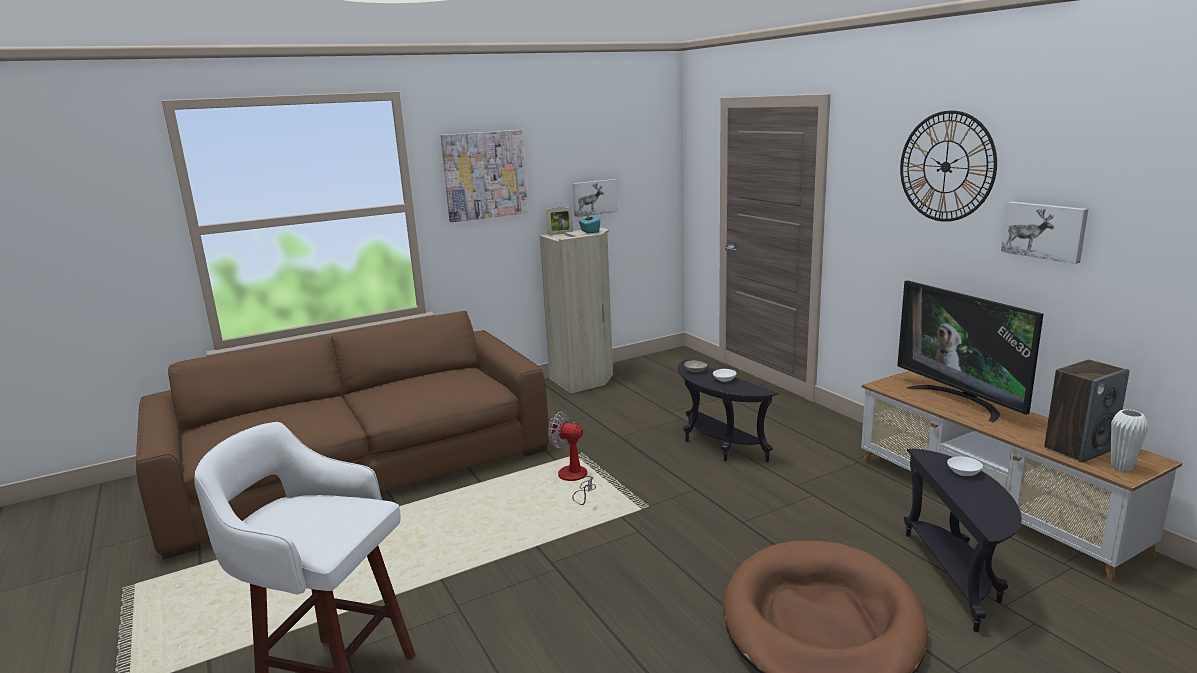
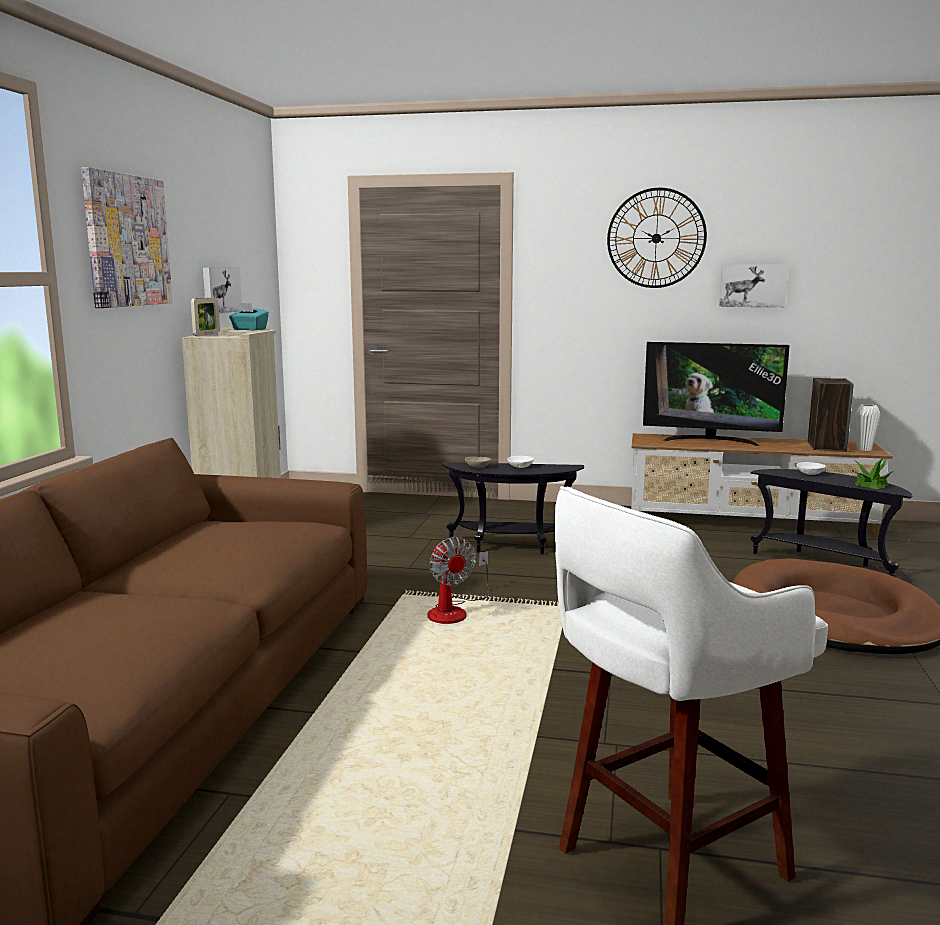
camera: 50 degrees left, 5 degrees down
(575, 480) = (454, 611): fan -> fan turned 90 degrees counterclockwise
(991, 510) = (872, 484): none -> potted plant

